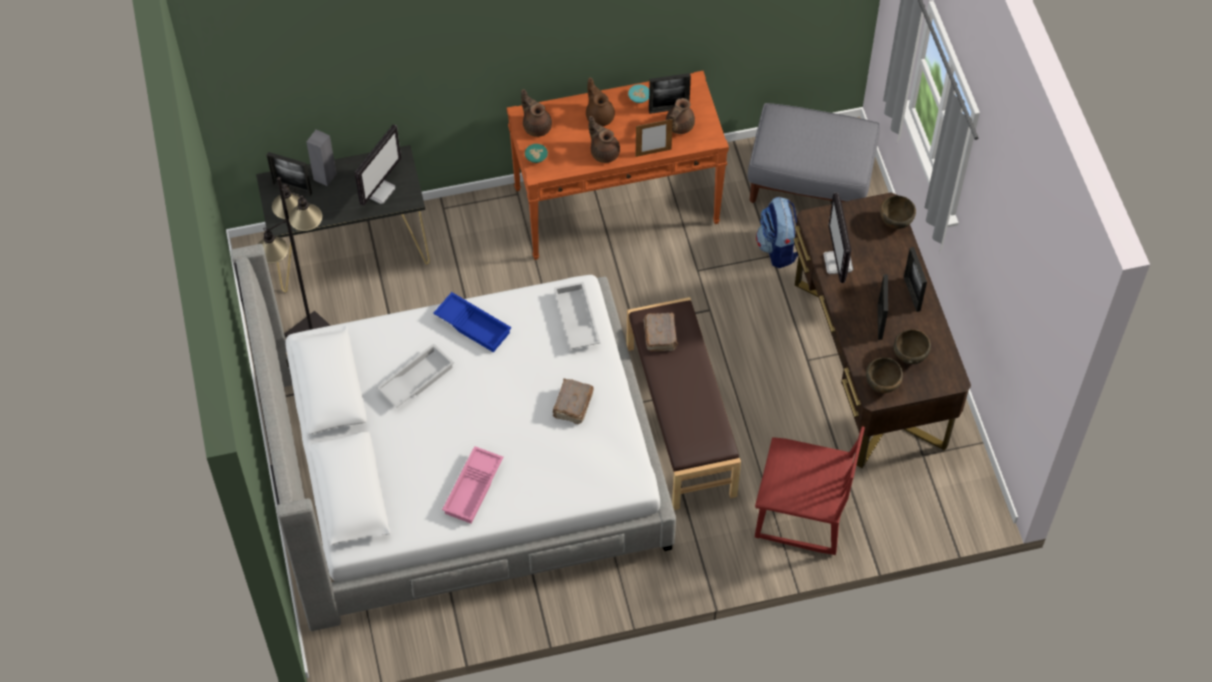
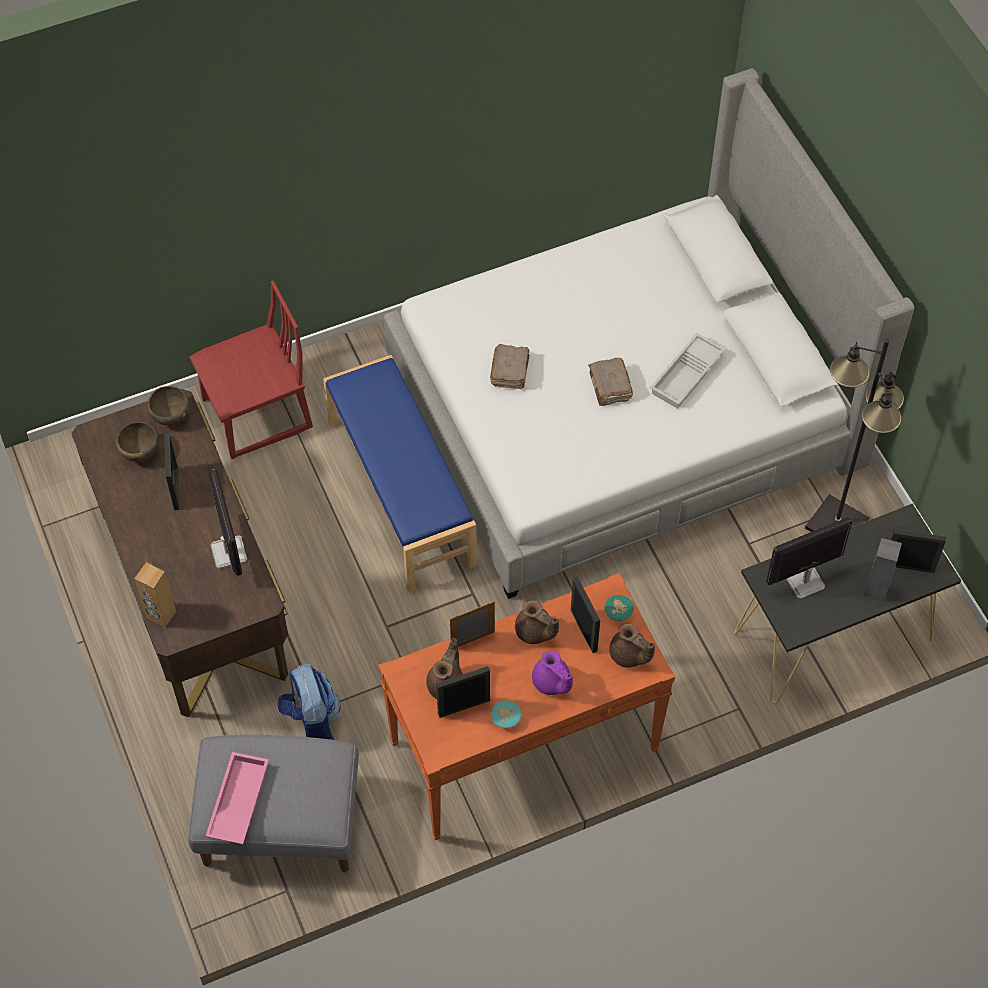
camera: 170 degrees right, 0 degrees up
(379, 190) = (804, 582): monitor -> monitor turned 45 degrees clockwise
(474, 325) = (641, 443): blue tray -> none
(474, 489) = (592, 277): pink tray -> pink tray (237, 801)
(575, 319) = (528, 465): white tray -> none
(599, 115) = (552, 683): brown teapot -> purple teapot
(660, 335) = (430, 492): brown book -> brown book (609, 387)
(679, 420) = (402, 492): brown bench -> blue bench
(802, 515) = (257, 415): red chair -> red chair turned 150 degrees clockwise
(895, 222) = (161, 615): brown bowl -> brown speaker
(911, 294) = (139, 527): picture frame -> picture frame (583, 630)

